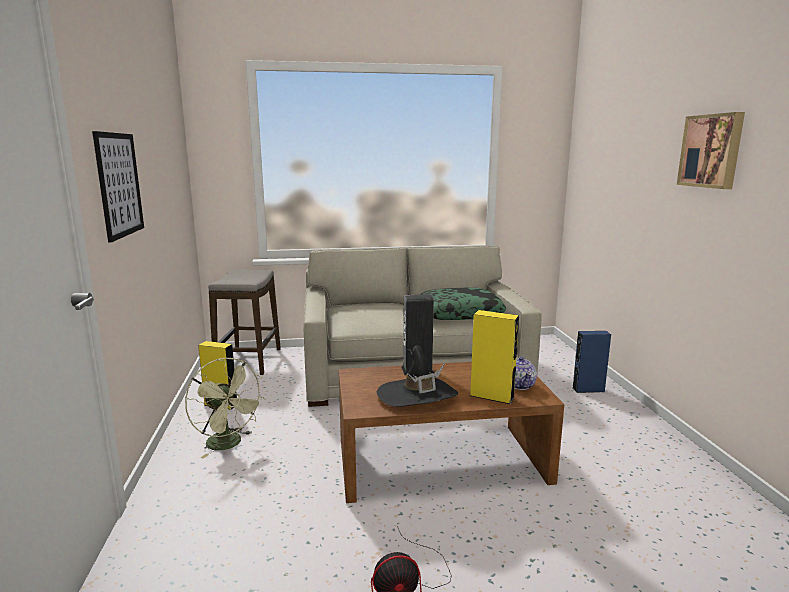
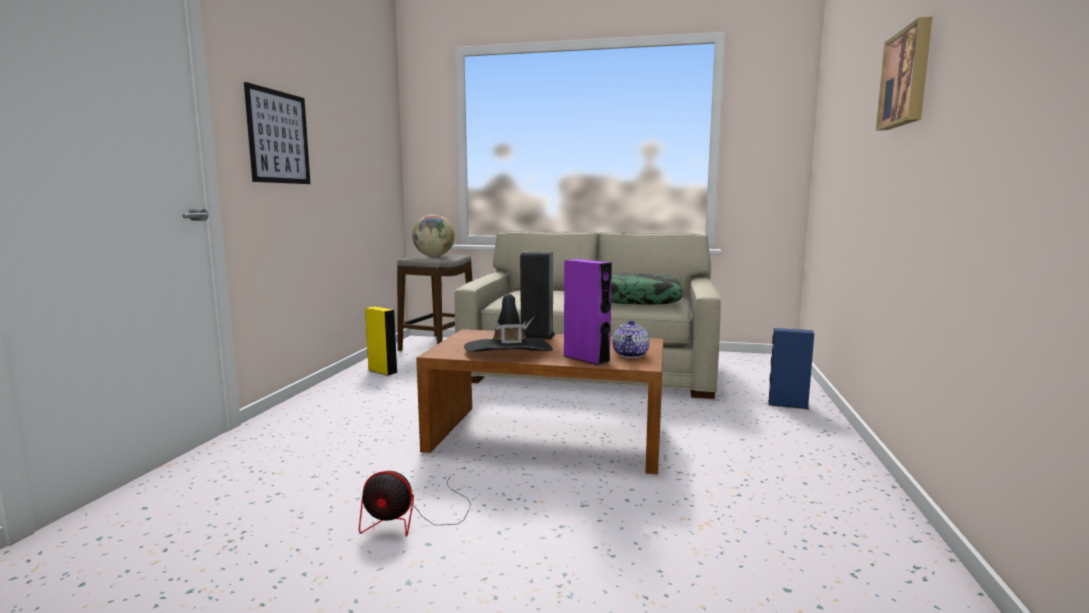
camera: 20 degrees right, 5 degrees down
(229, 444) = (361, 398): green fan -> none
(240, 275) = (433, 256): none -> globe
(491, 396) = (586, 358): yellow speaker -> purple speaker

